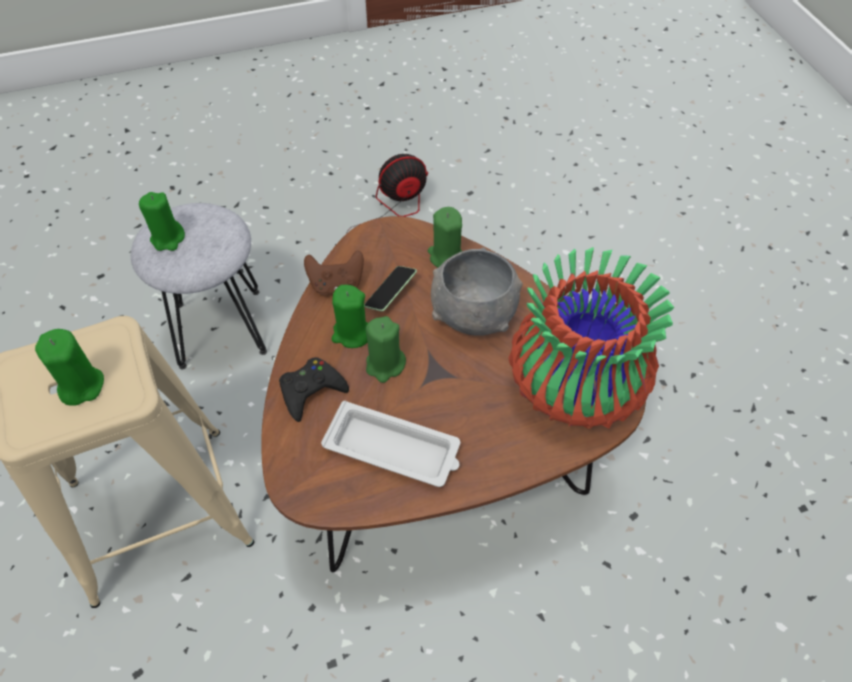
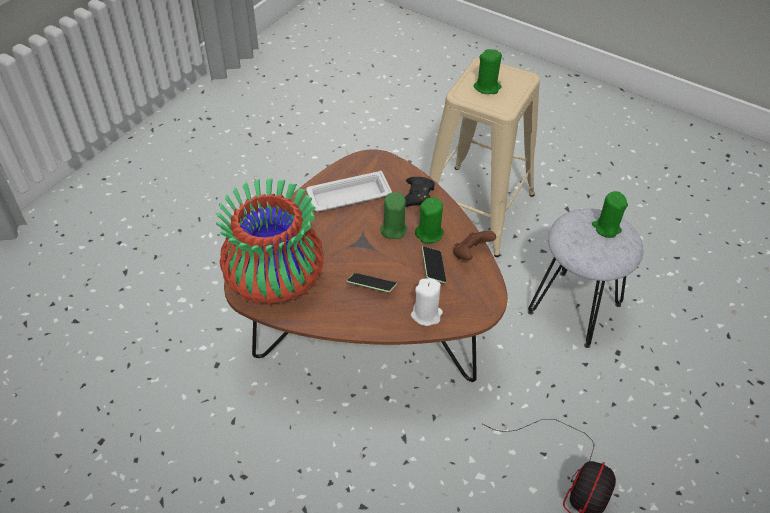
camera: 140 degrees right, 5 degrees down
(445, 256) = (426, 314): green candle -> white candle
(473, 314) = (371, 287): grey bowl -> phone

